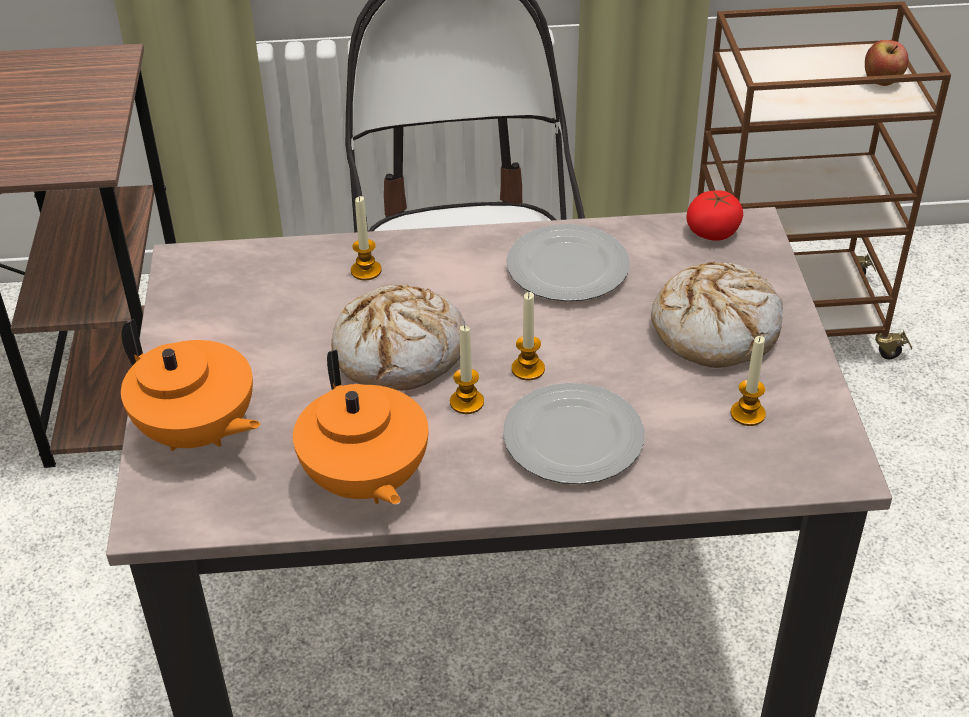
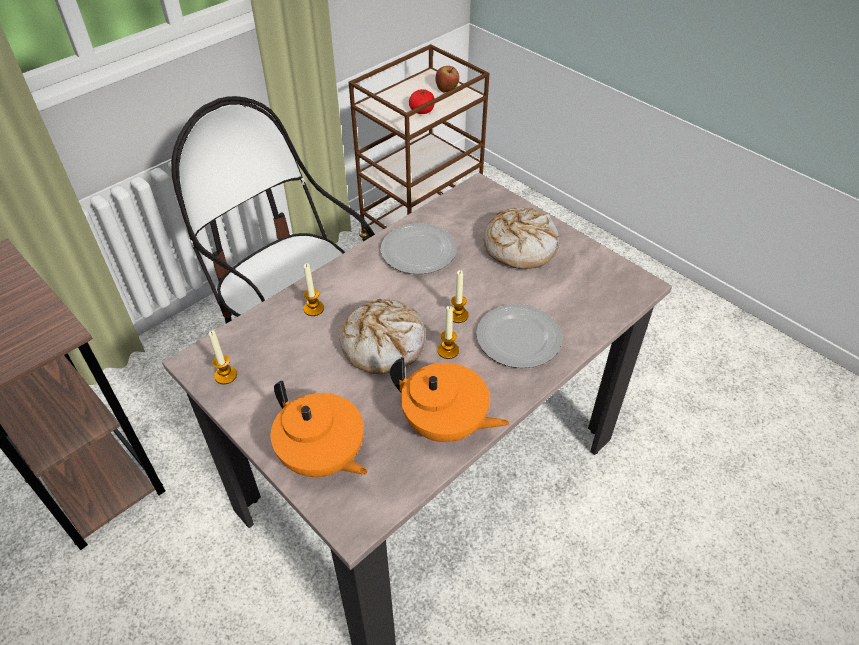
camera: 40 degrees left, 5 degrees up
(197, 433) = (322, 458): orange teapot -> orange teapot turned 45 degrees clockwise
(713, 231) = (465, 198): tomato -> tomato (422, 110)
(747, 414) = (577, 280): candle -> candle (225, 375)

